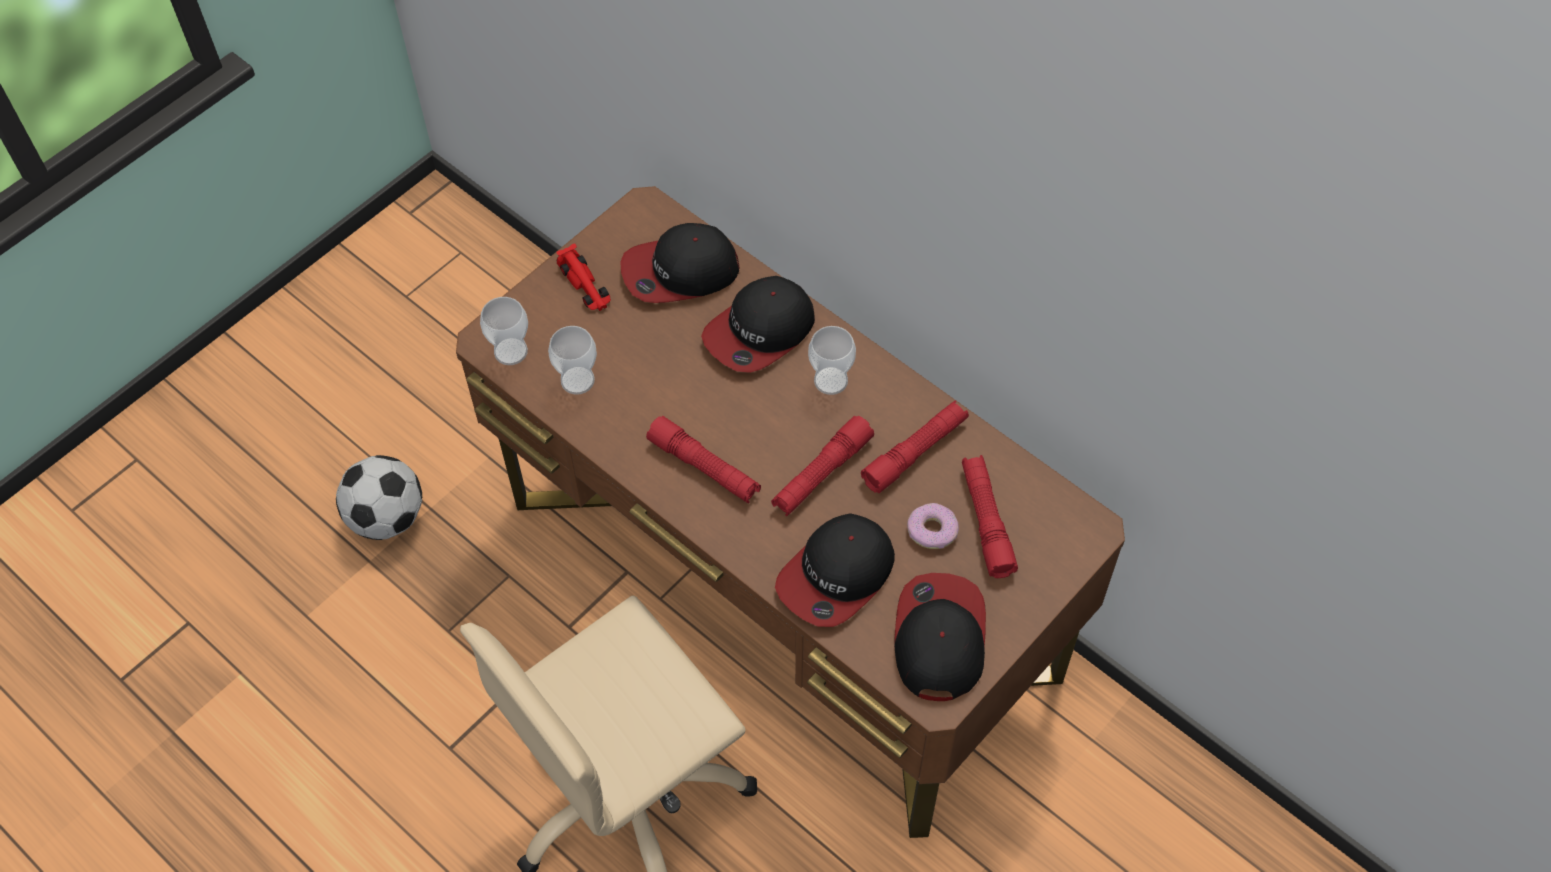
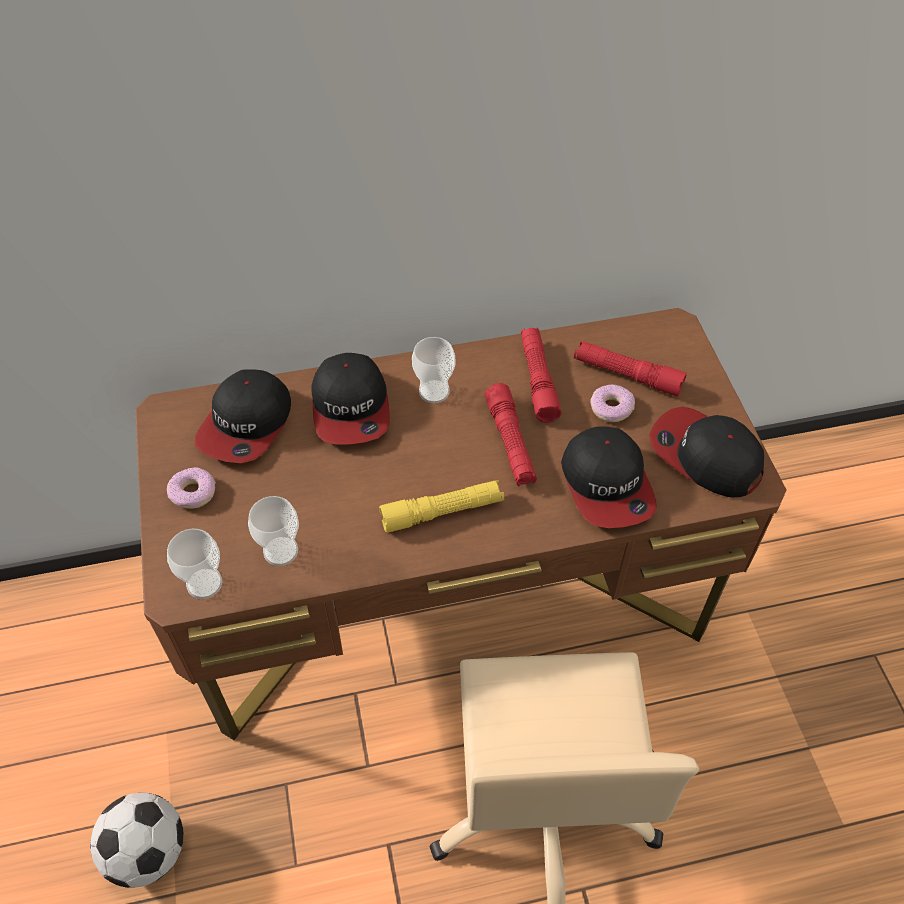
camera: 55 degrees left, 5 degrees down
(585, 285) = (193, 492): red toy car -> donut
(704, 467) = (442, 512): red flashlight -> yellow flashlight

